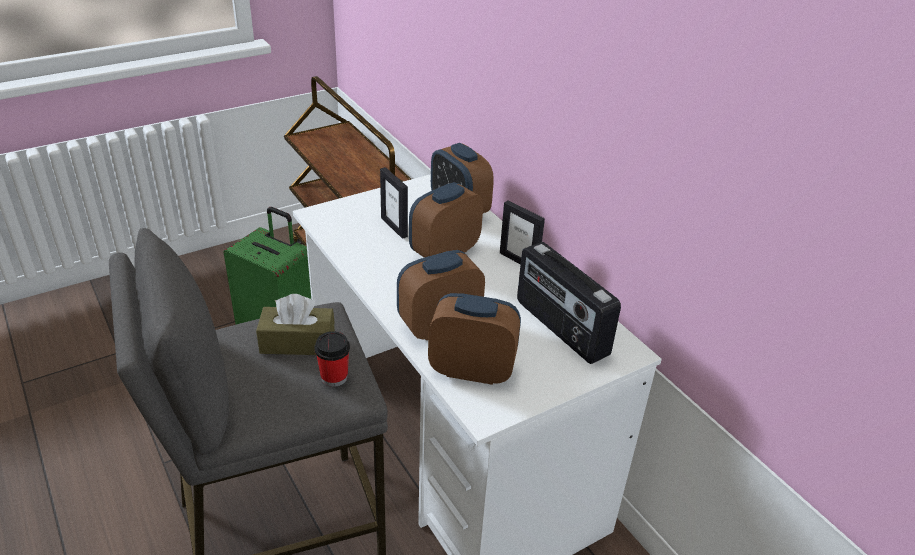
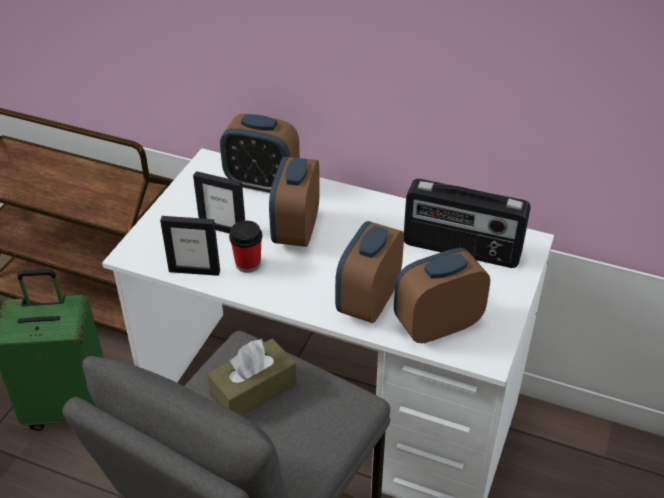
camera: 35 degrees left, 5 degrees up
(334, 377) = (323, 401): cup -> cup (248, 264)
(519, 261) = (365, 206): picture frame -> picture frame (194, 271)

